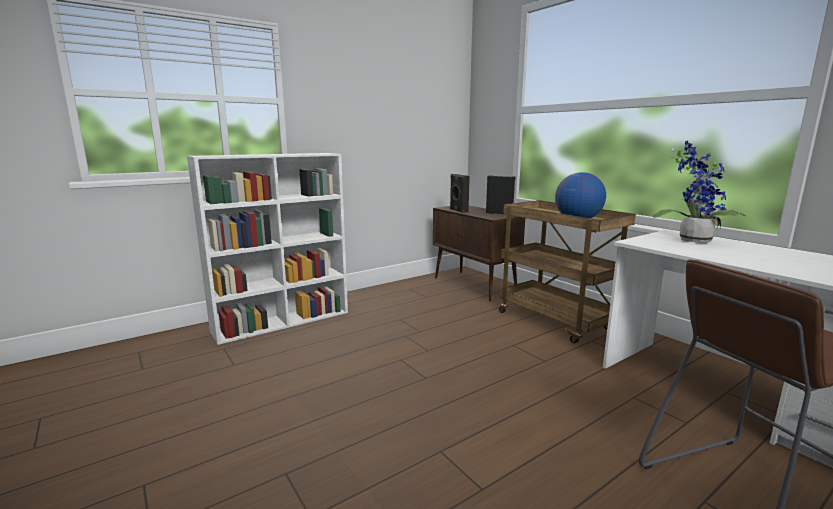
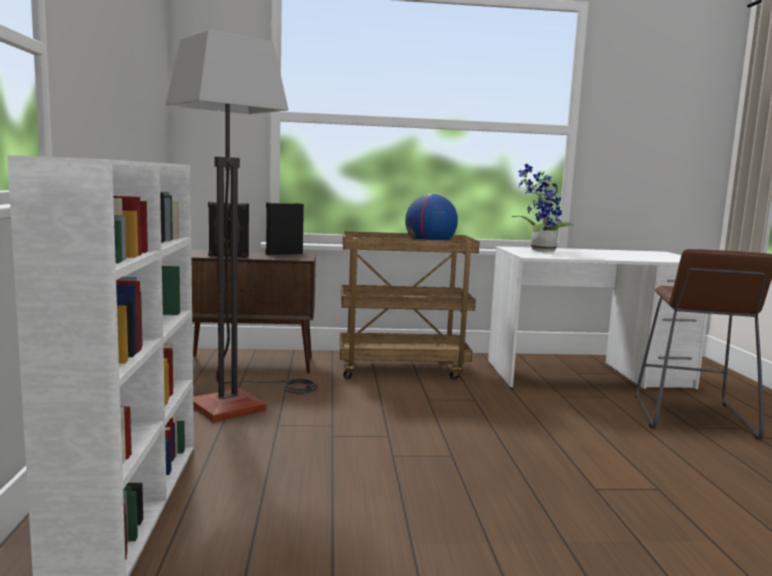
camera: 60 degrees left, 5 degrees down
(418, 302) = (242, 401): none -> floor lamp

